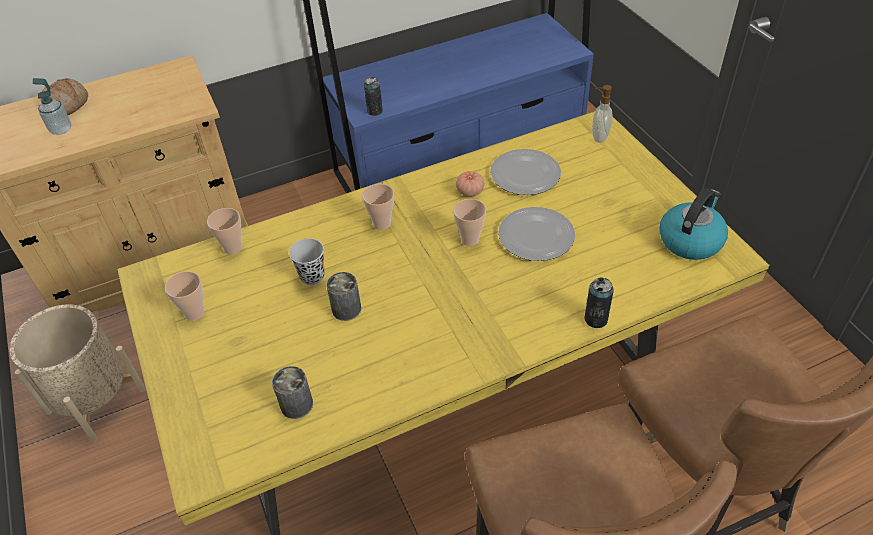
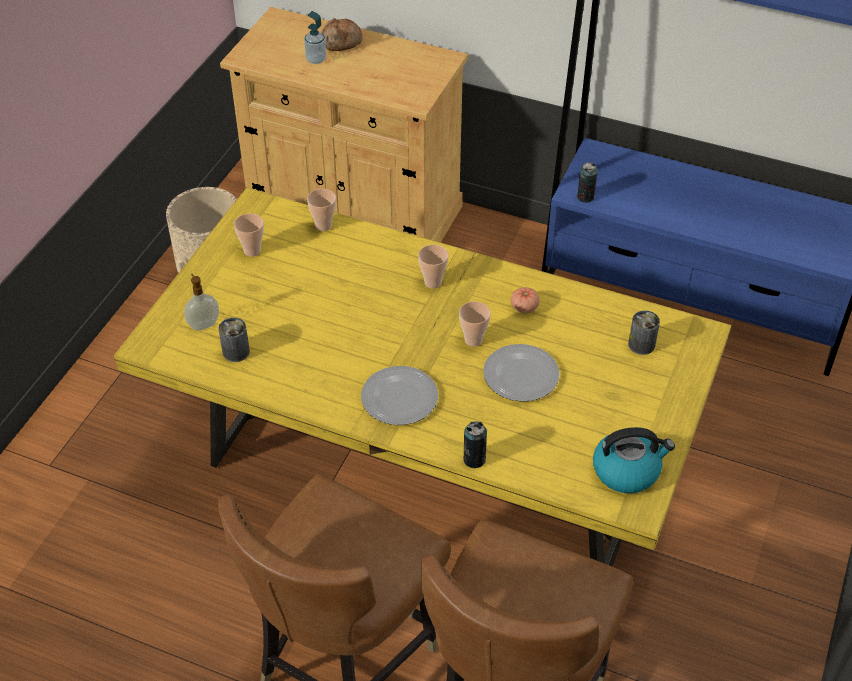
camera: 45 degrees right, 0 degrees up
(312, 276) = (344, 282): black cup -> none
(346, 309) = (335, 320): can -> can (641, 344)
(524, 175) = (581, 327): plate -> plate (398, 398)
(599, 136) = (687, 343): soap dispenser -> soap dispenser (203, 324)

